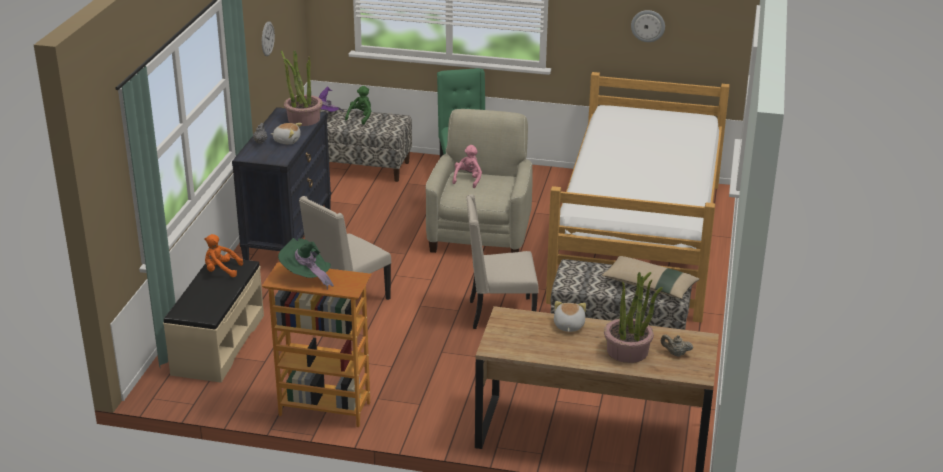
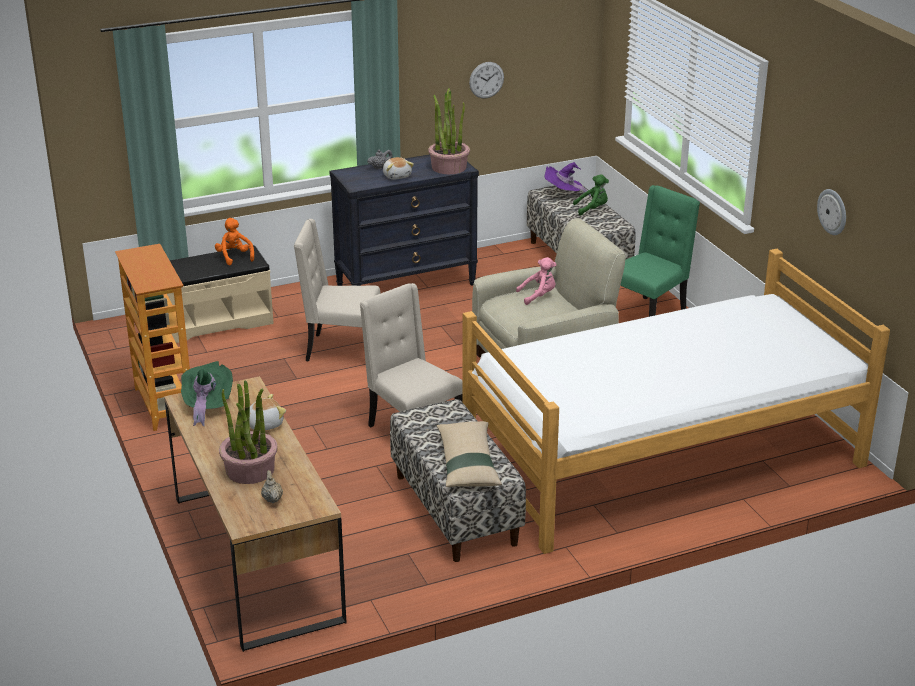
camera: 55 degrees right, 0 degrees up
(307, 277) = (148, 262): green hat -> green hat (206, 406)

